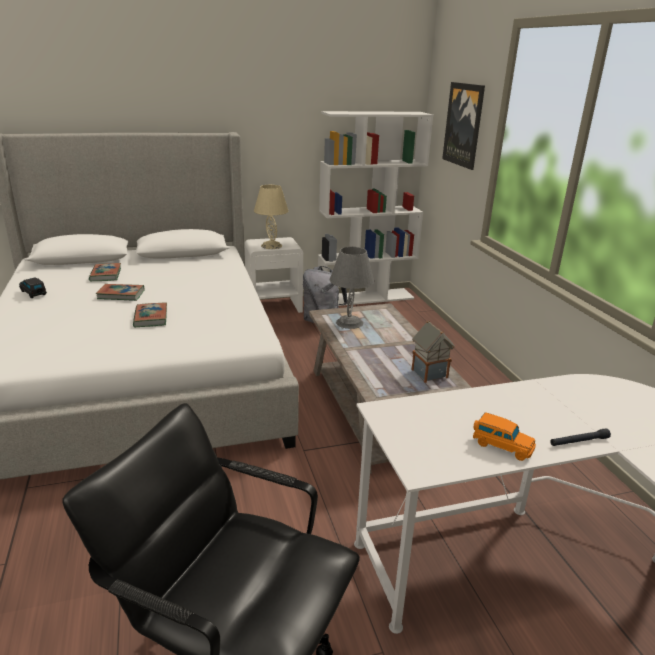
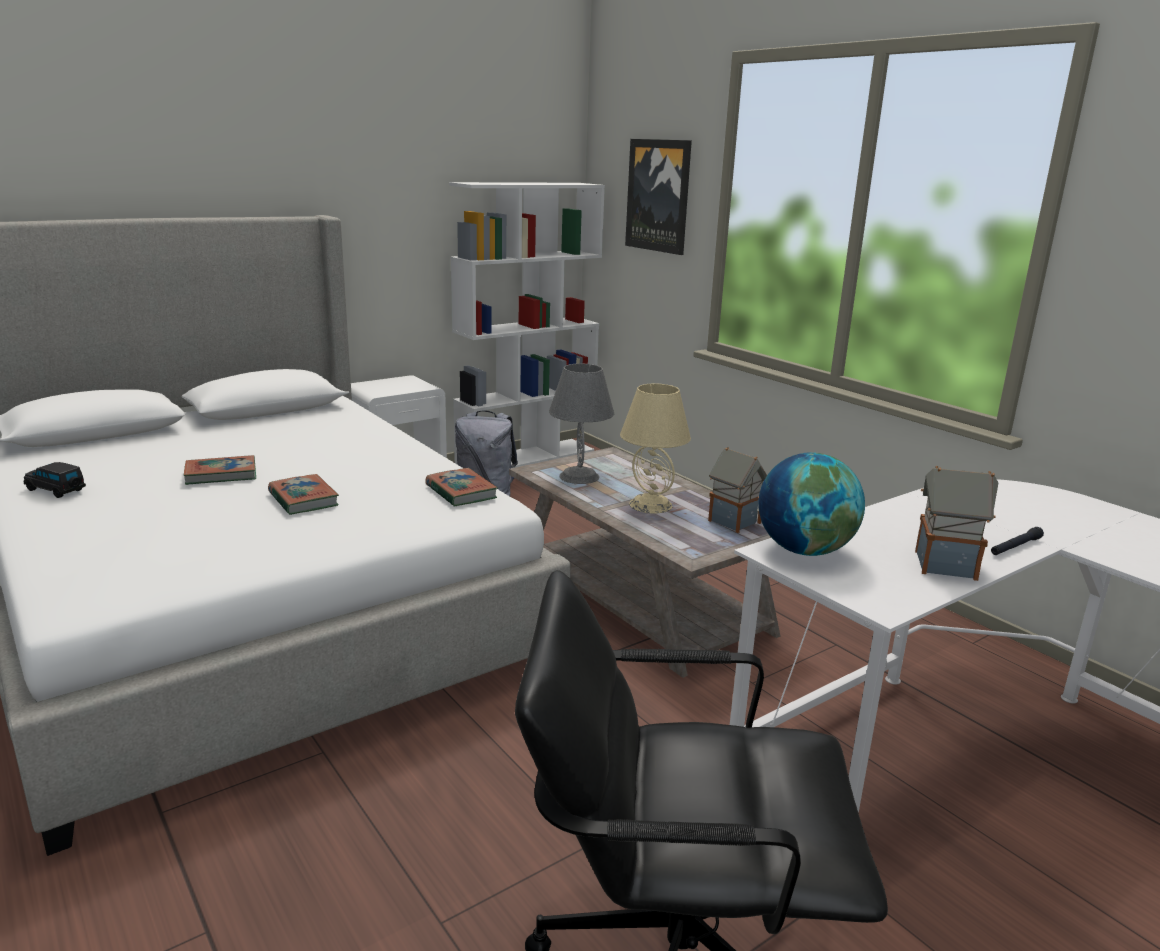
camera: 20 degrees left, 5 degrees down
(106, 275) = (163, 451): book -> book (461, 492)
(271, 246) = (393, 388): beige table lamp -> beige table lamp (650, 505)
(405, 413) = (804, 550): none -> globe
(501, 446) = (943, 565): orange toy car -> toy house

